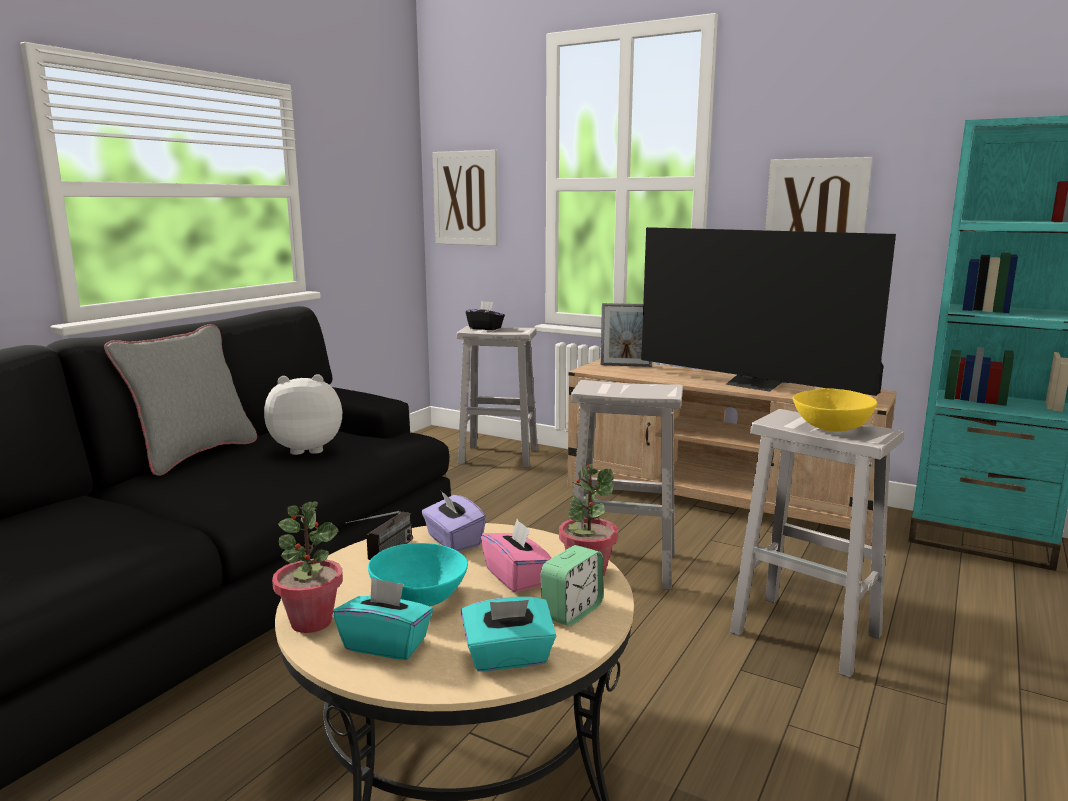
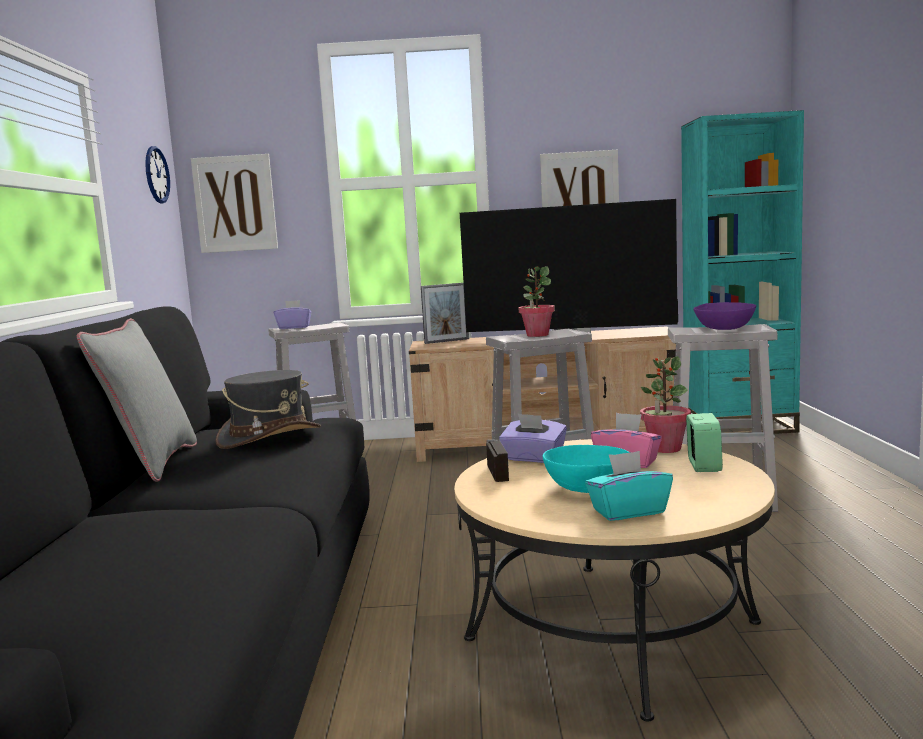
camera: 30 degrees left, 5 degrees down
(307, 448) = (269, 437): plush toy -> grey hat
(311, 622) = (543, 518): potted plant -> potted plant (537, 335)
(388, 170) = (157, 175): none -> wall clock
(485, 328) = (294, 327): black tissue box -> purple tissue box
(508, 658) = (721, 493): turquoise tissue box -> none
(831, 427) = (724, 328): yellow bowl -> purple bowl

